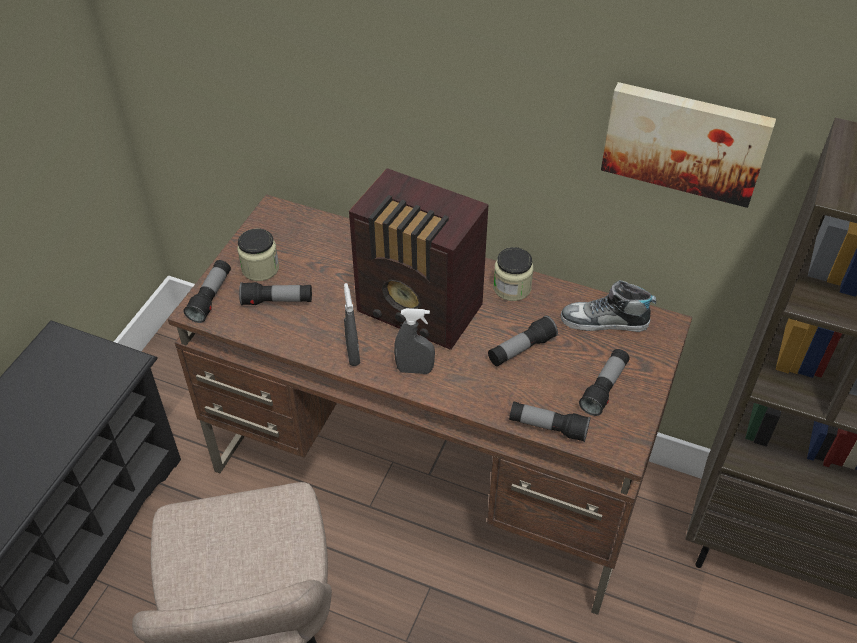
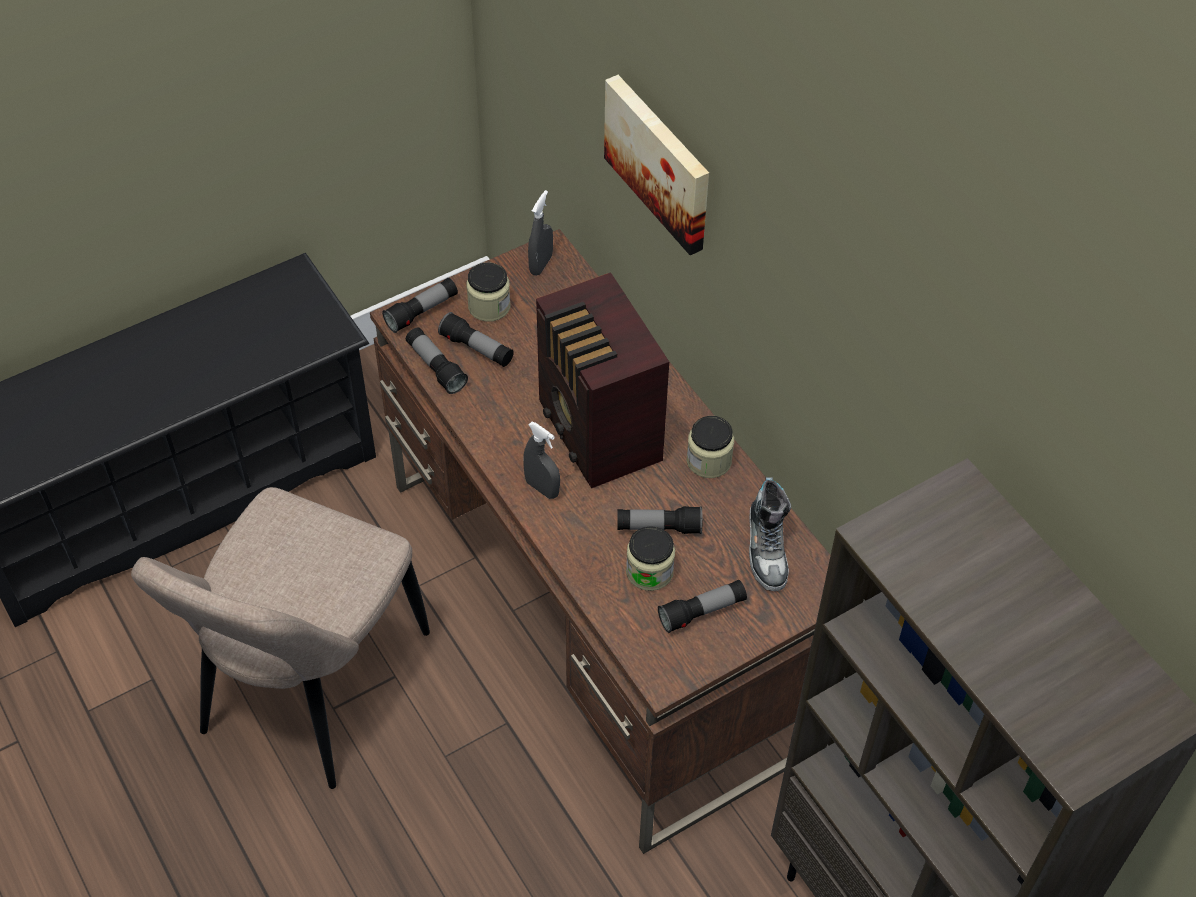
camera: 35 degrees right, 5 degrees up
(353, 354) = (500, 440): grey spray bottle -> grey spray bottle (541, 264)
(543, 382) = (649, 571): none -> jar
(548, 427) = (613, 615): flashlight -> flashlight (436, 367)
(604, 322) = (767, 548): shoe -> shoe turned 135 degrees counterclockwise
(685, 141) = (873, 402): picture -> picture (660, 162)

